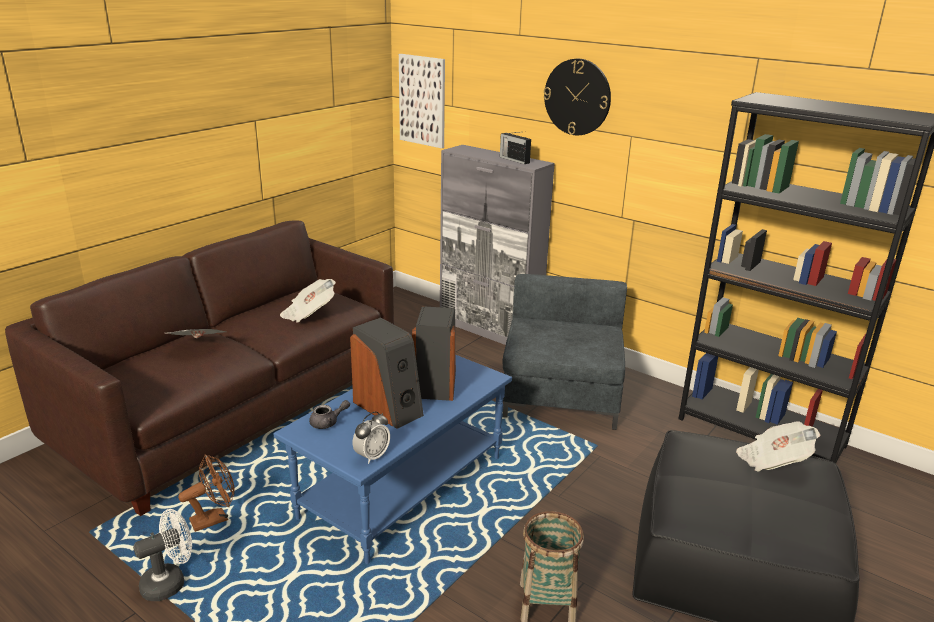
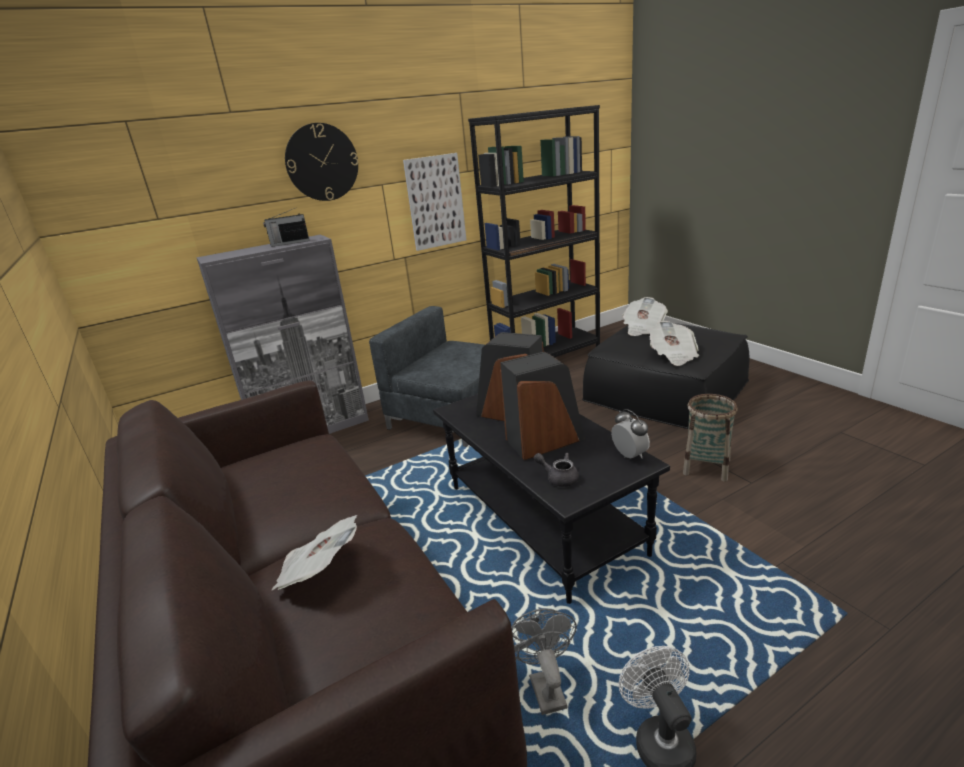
camera: 65 degrees left, 0 degrees up
(215, 518) = (544, 686): brown fan -> grey fan
(308, 314) = (307, 471): newspaper -> newspaper (673, 355)
(328, 423) = (559, 478): grey teapot -> grey teapot turned 60 degrees counterclockwise
(402, 486) = (540, 520): blue coffee table -> black coffee table
(422, 100) = (105, 226): picture -> picture (435, 202)

